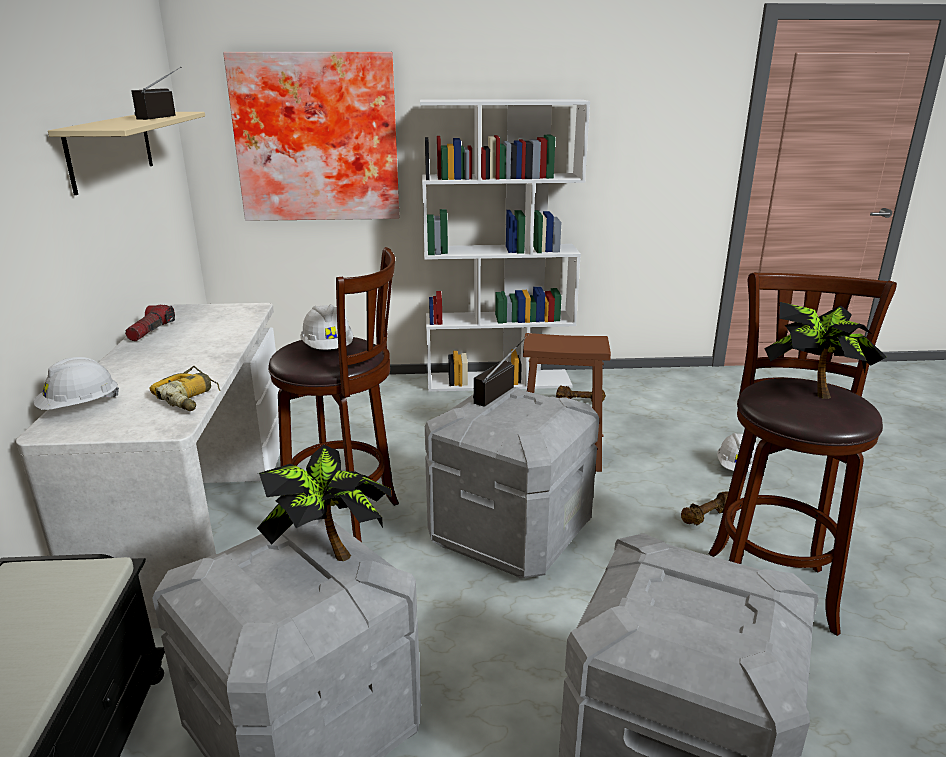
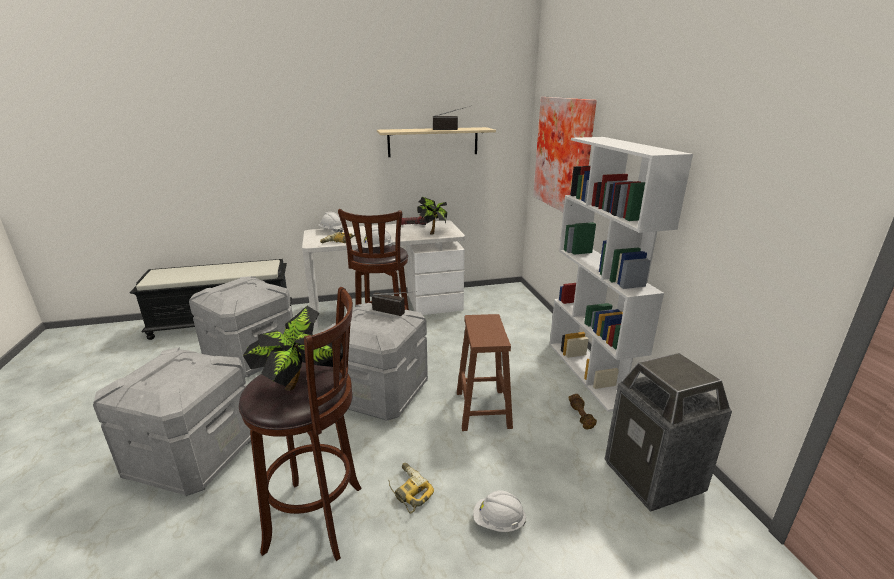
camera: 80 degrees right, 0 degrees up
(329, 552) = (245, 293): potted plant -> potted plant (433, 232)
(665, 389) = (654, 477): none -> trash can
(708, 517) = (408, 491): brown dumbbell -> power drill

